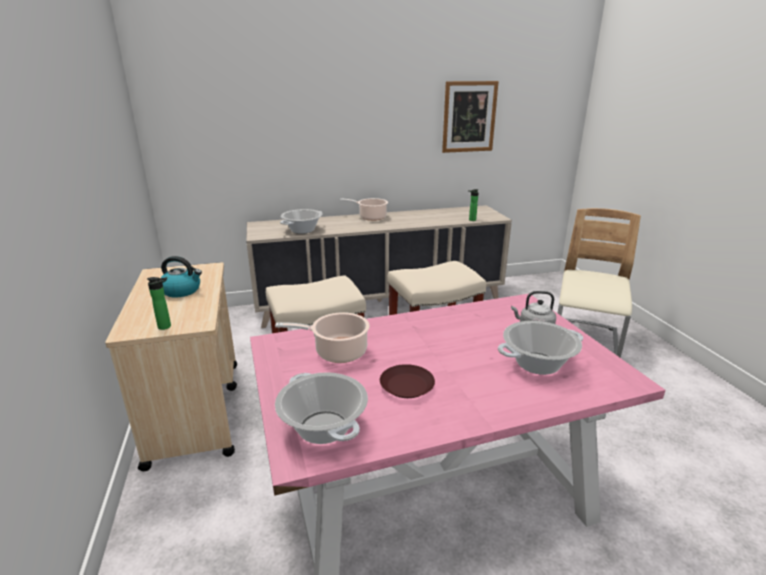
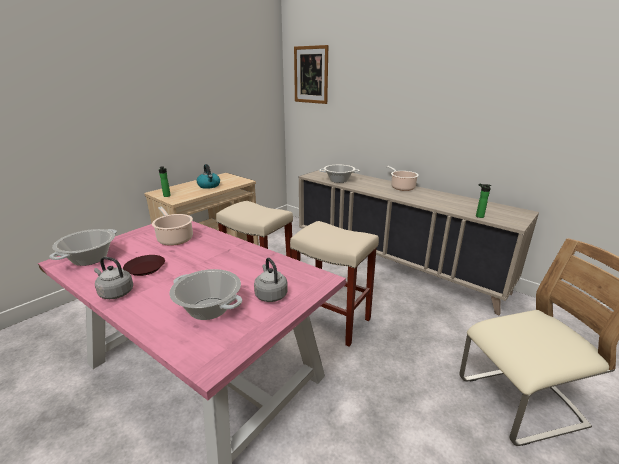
camera: 55 degrees right, 0 degrees up
(455, 416) = (115, 293): none -> grey kettle
(469, 117) = (532, 107): picture -> picture (311, 75)

